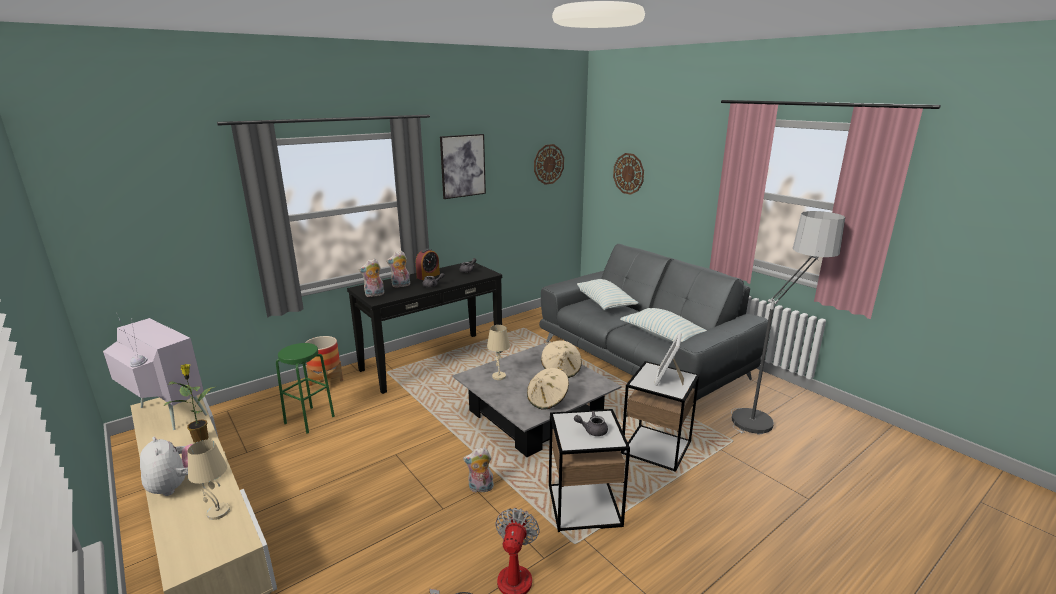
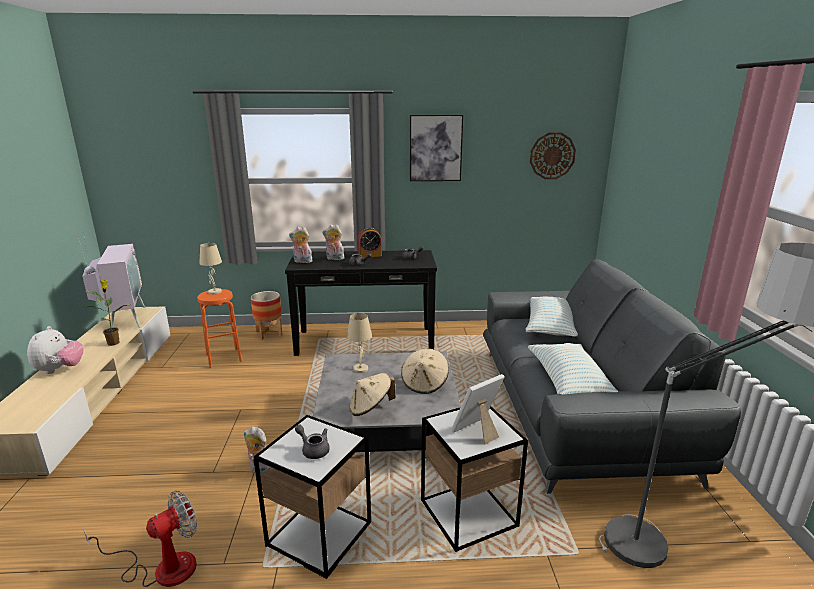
camera: 35 degrees right, 0 degrees up
(217, 512) = (49, 397): beige table lamp -> beige table lamp (214, 292)
(309, 419) = (224, 358): green stool -> orange stool
(628, 173) = (642, 173): wall clock -> none

